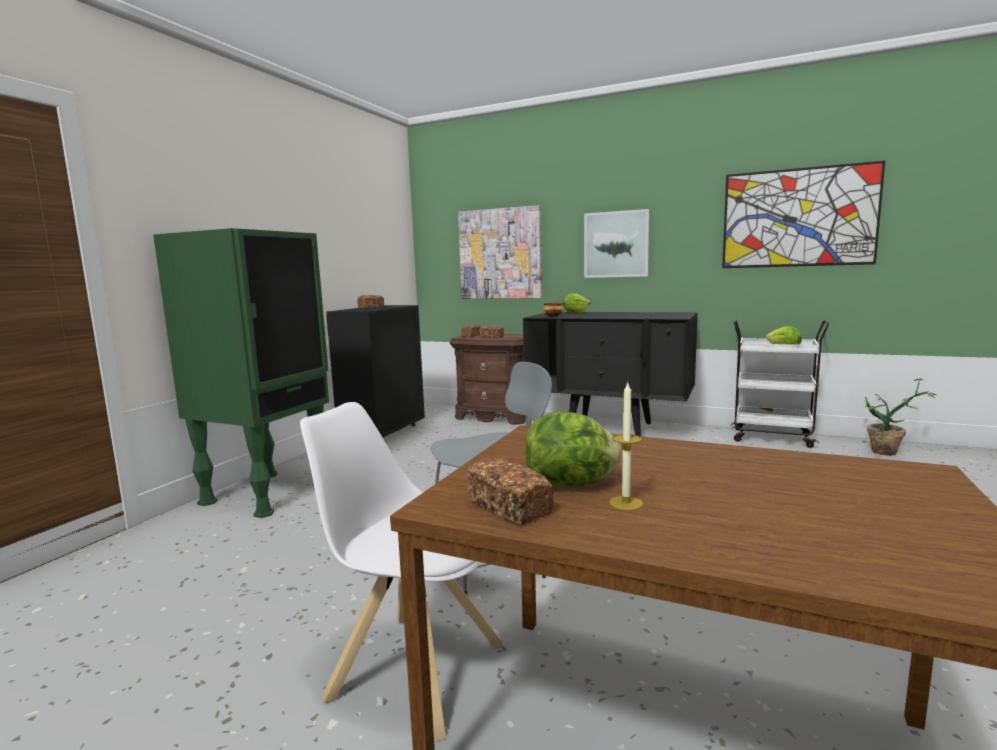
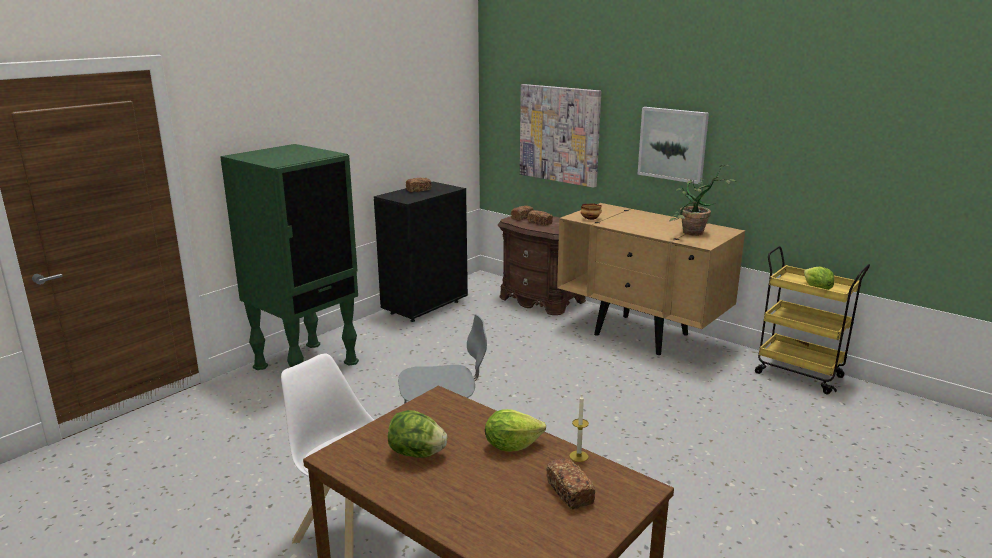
camera: 15 degrees right, 10 degrees up
(509, 507) = (367, 466): bread -> bread (570, 493)
(575, 312) = (621, 212): lettuce -> lettuce (511, 445)
(610, 428) = (642, 335): black dresser -> beige dresser
(626, 503) = (432, 476): candle -> candle (578, 456)
(772, 438) = (799, 375): white cart -> yellow cart
(798, 218) = (859, 148): picture -> none
(888, 454) = (903, 416): potted plant -> potted plant (693, 234)

